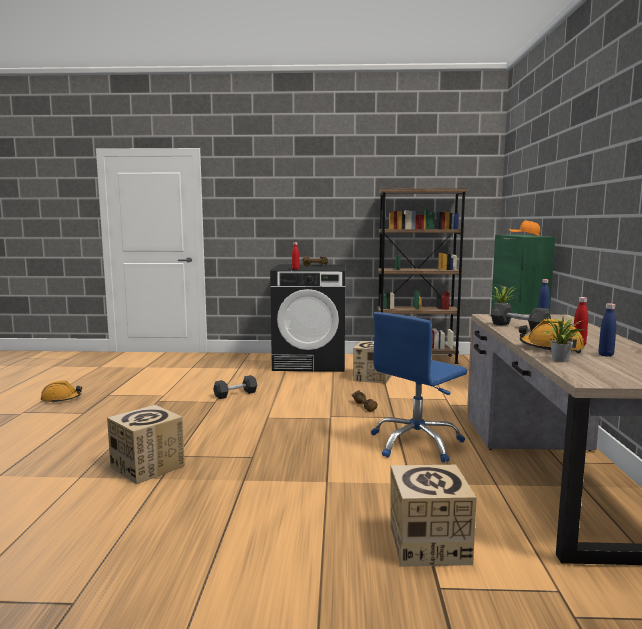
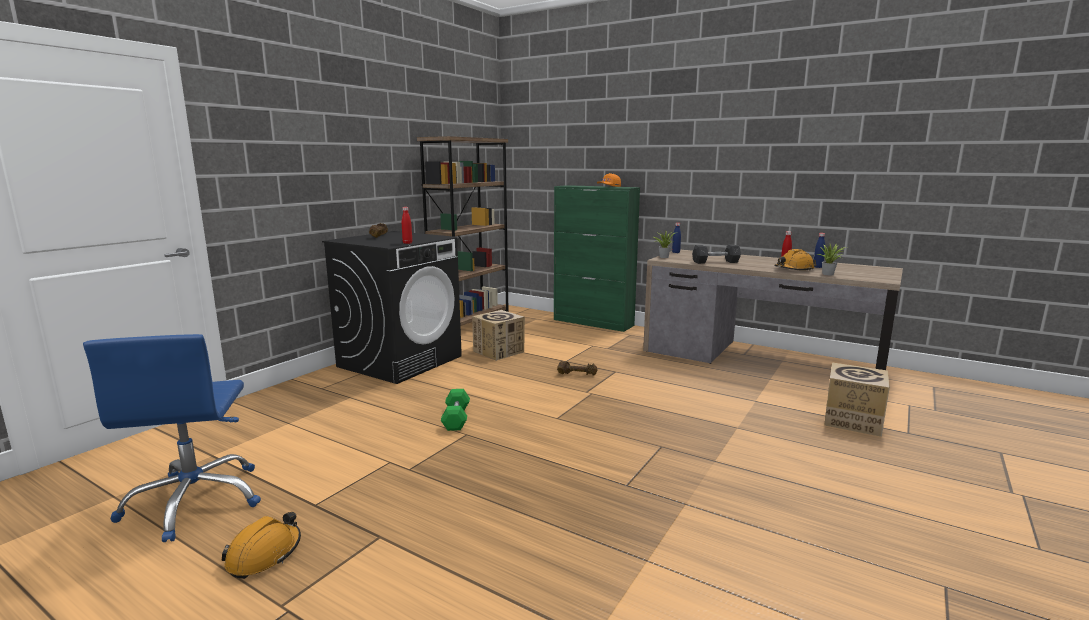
camera: 60 degrees left, 5 degrees up
(147, 466) = (645, 507): cardboard box -> none
(235, 394) = (456, 418): grey dumbbell -> green dumbbell
(416, 443) = (681, 379): blue office chair -> blue office chair (195, 501)

